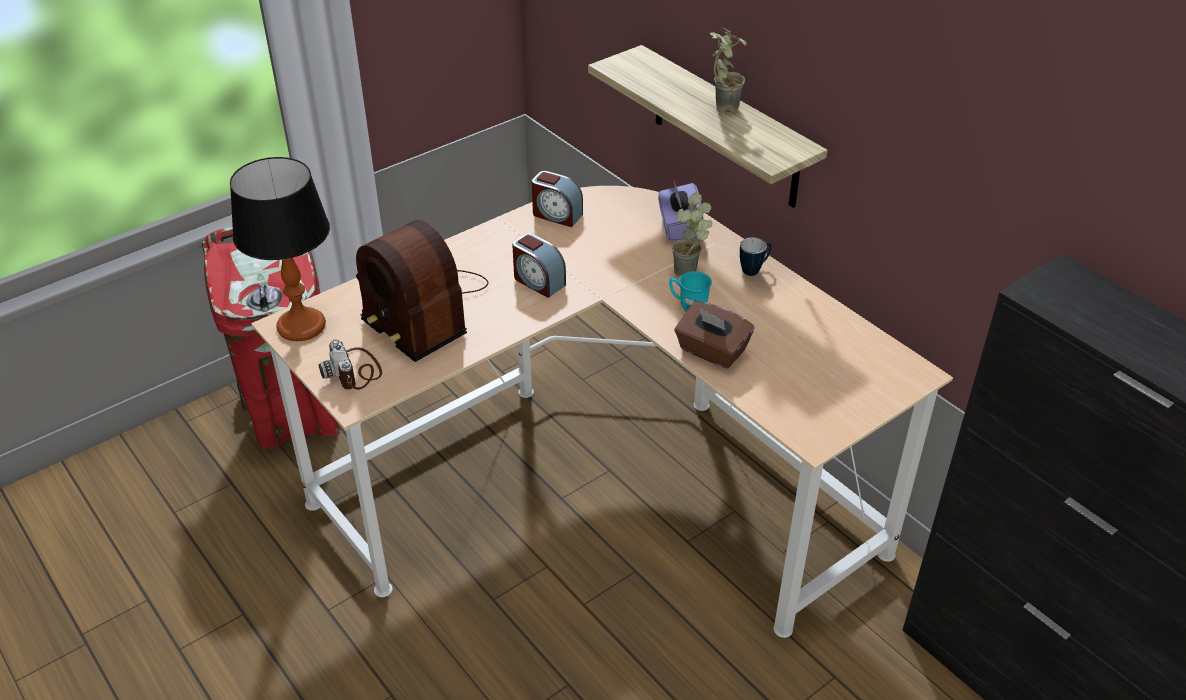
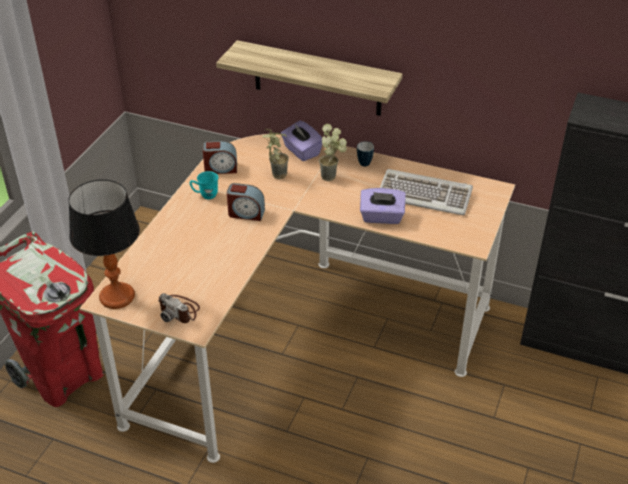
camera: 30 degrees left, 0 degrees up
(423, 310) = (189, 257): radio -> none
(688, 306) = (346, 196): turquoise mug -> turquoise mug (205, 195)
(711, 351) = (381, 217): brown tissue box -> purple tissue box
(721, 105) = (320, 64): potted plant -> potted plant (275, 174)
(800, 343) = (424, 195): none -> keyboard

